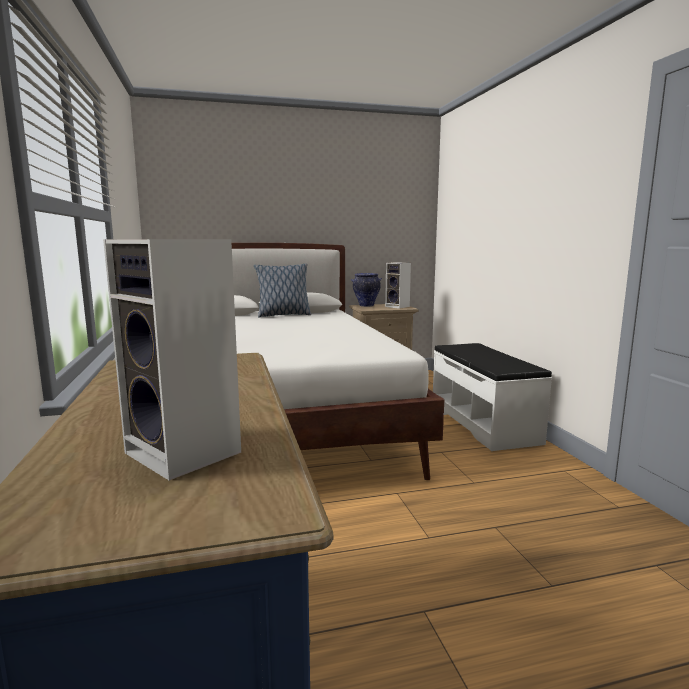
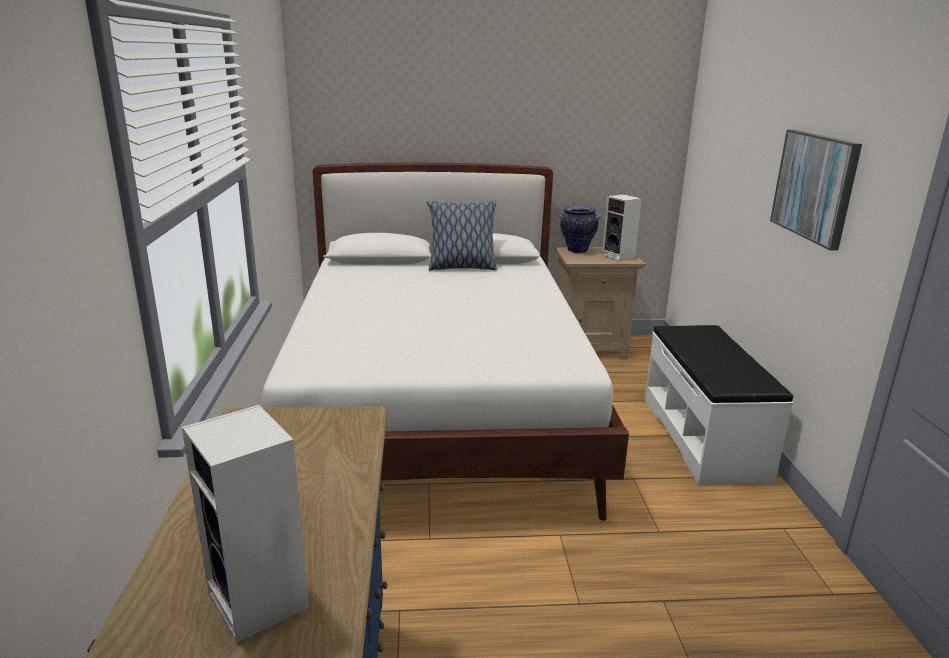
camera: 10 degrees right, 10 degrees up
(544, 220) = (815, 186): none -> picture

